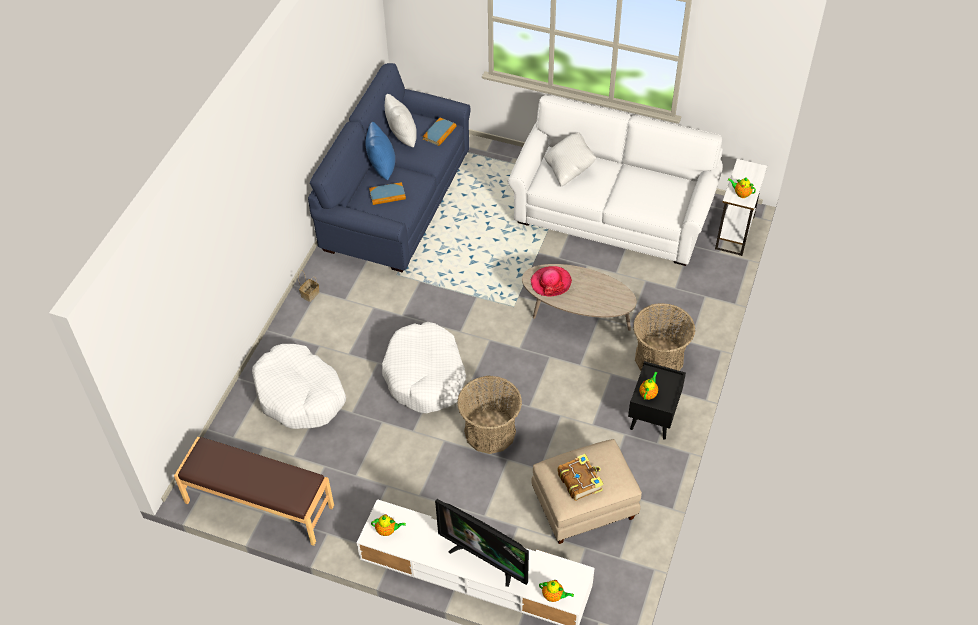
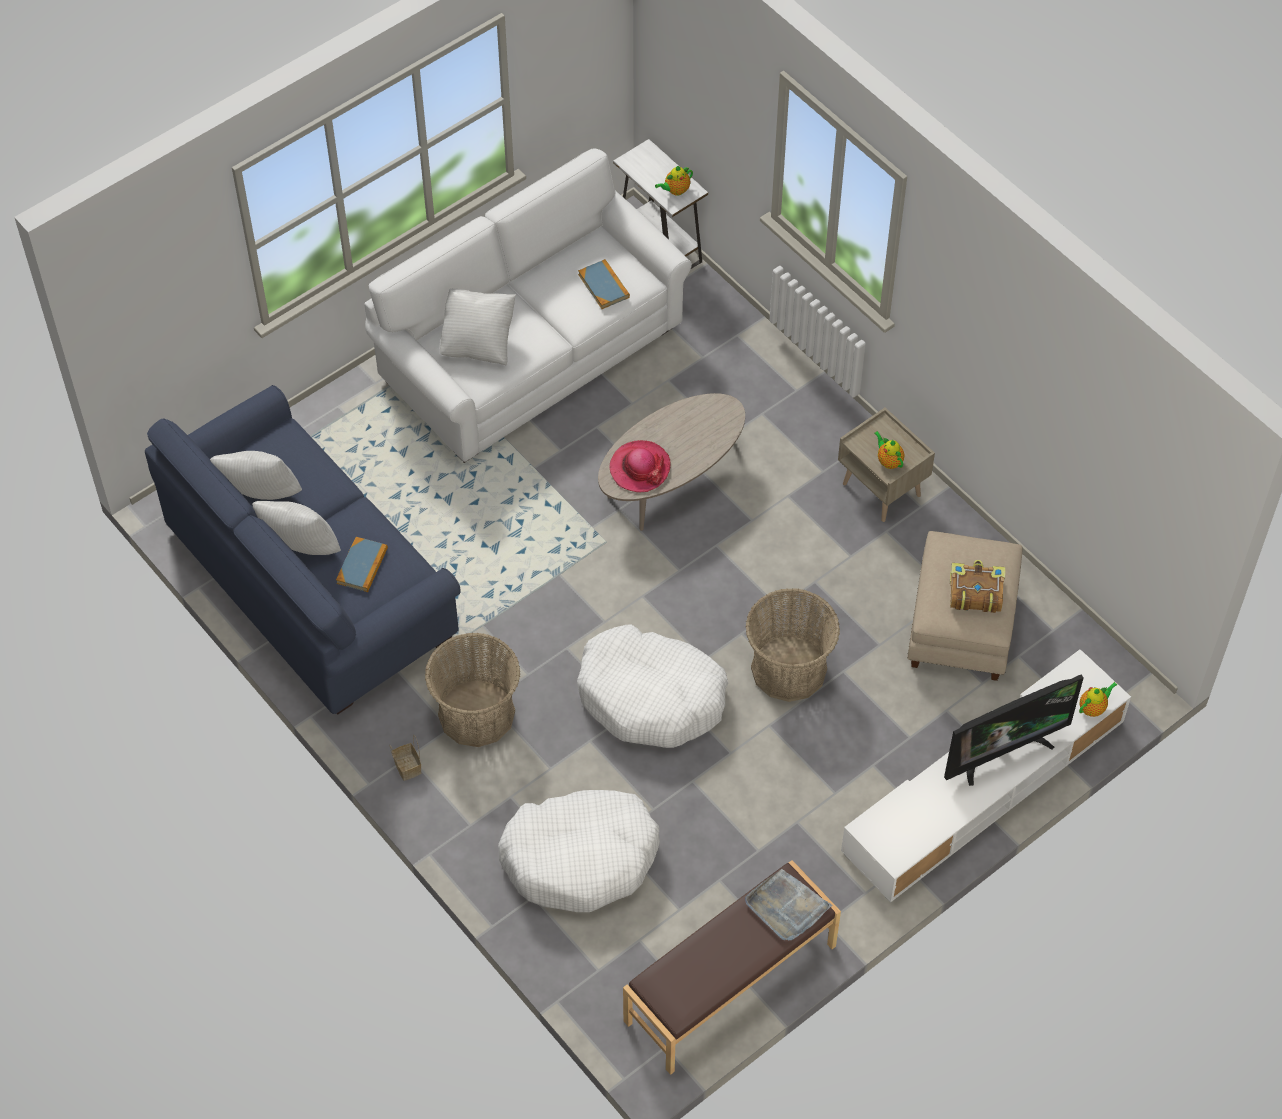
camera: 60 degrees left, 5 degrees up
(291, 488) = (786, 907): none -> grey tray
(381, 168) = (301, 550): blue pillow -> white pillow
(387, 530) = (898, 836): teapot -> none
(439, 133) = (289, 448): book -> book (604, 286)
(653, 418) = (882, 490): black nightstand -> beige nightstand
(659, 358) = (798, 434): basket -> basket (476, 713)

